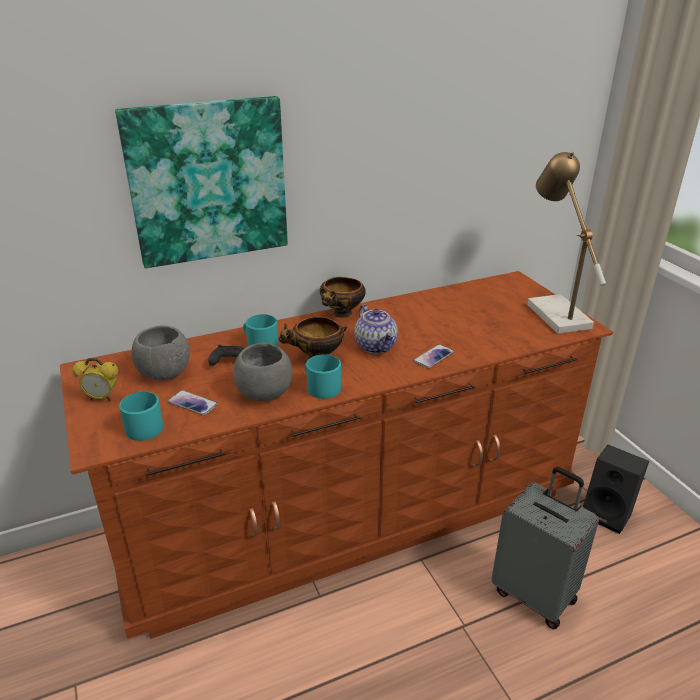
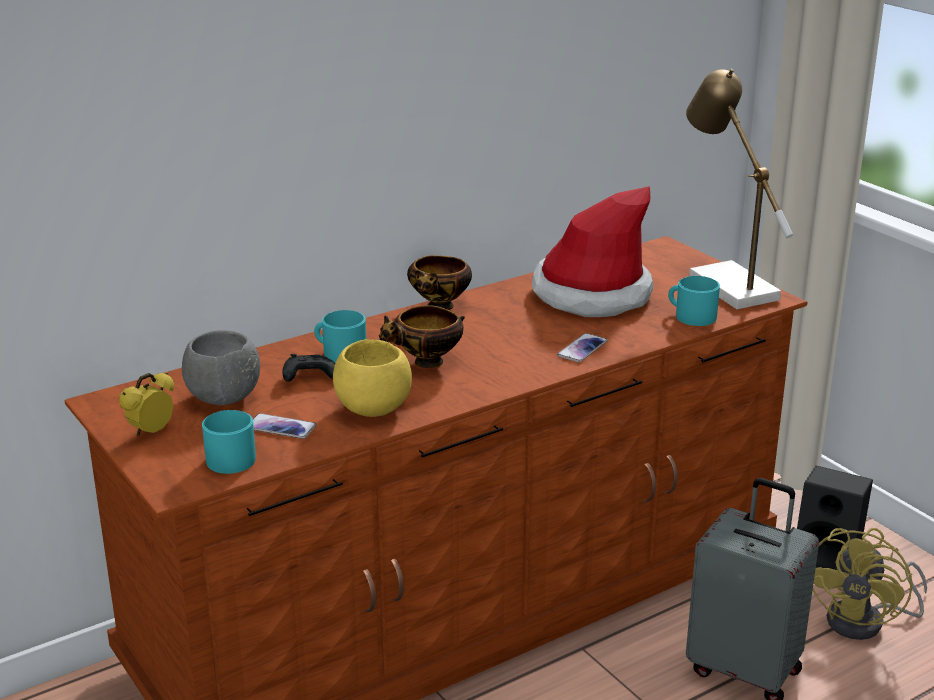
camera: 10 degrees left, 5 degrees down
(102, 398) = (151, 432): alarm clock -> alarm clock turned 135 degrees clockwise
(208, 181) = (264, 132): picture -> none
(264, 394) = (372, 408): grey bowl -> yellow bowl
(320, 387) = (445, 394): turquoise mug -> turquoise mug (691, 316)
(376, 346) = (501, 342): teapot -> none
(452, 312) = (591, 294): none -> hat
(631, 565) = (866, 622): none -> yellow fan

